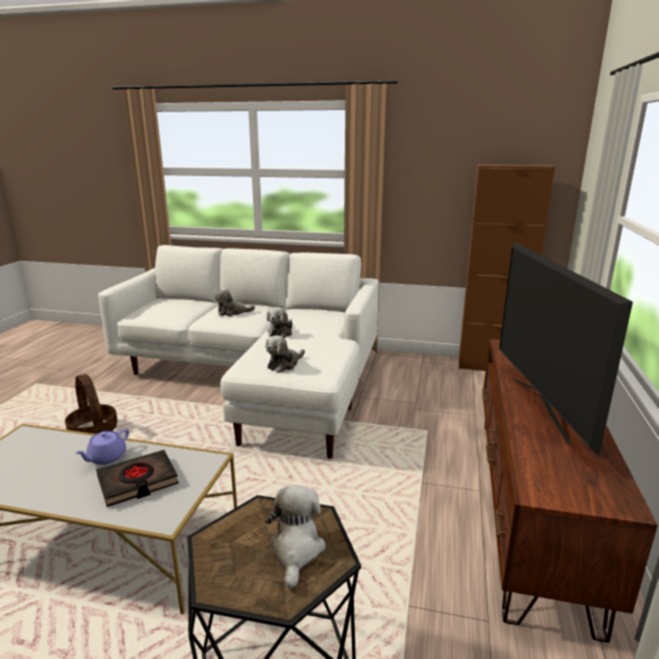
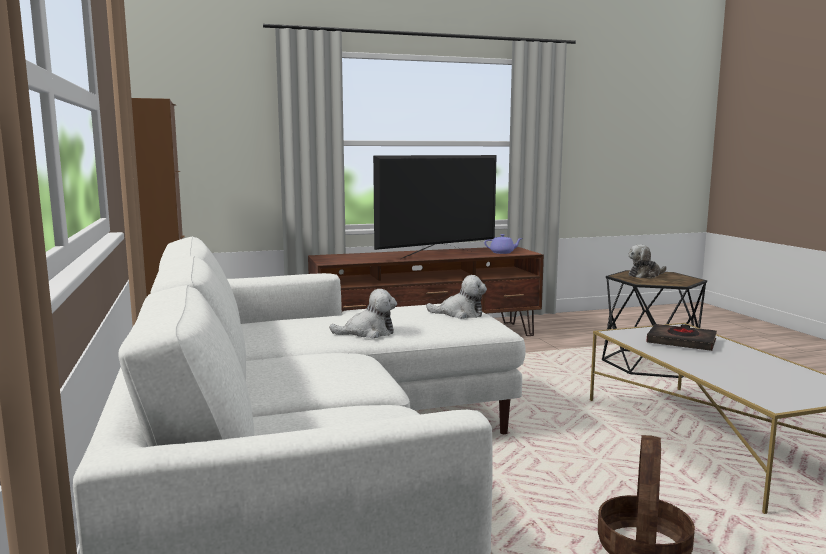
camera: 120 degrees left, 10 degrees down
(106, 458) = (694, 359): purple teapot -> purple teapot (502, 252)
(232, 312) = (315, 373): plush toy -> none

